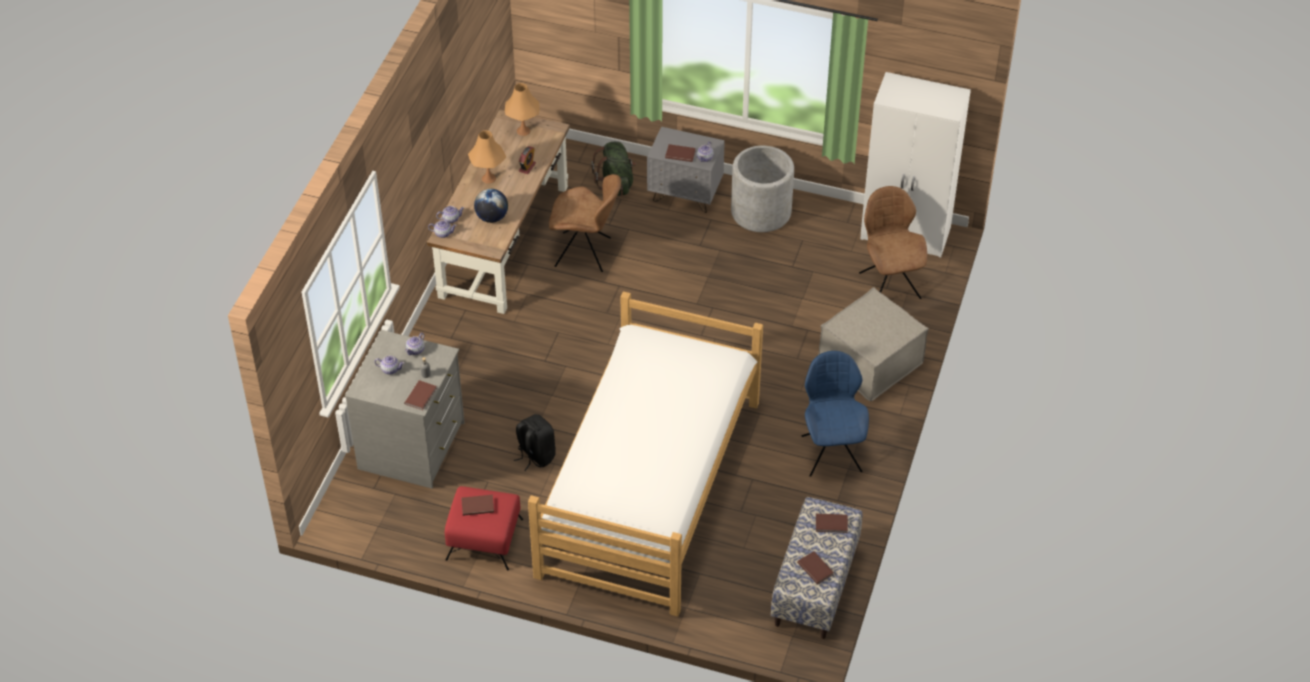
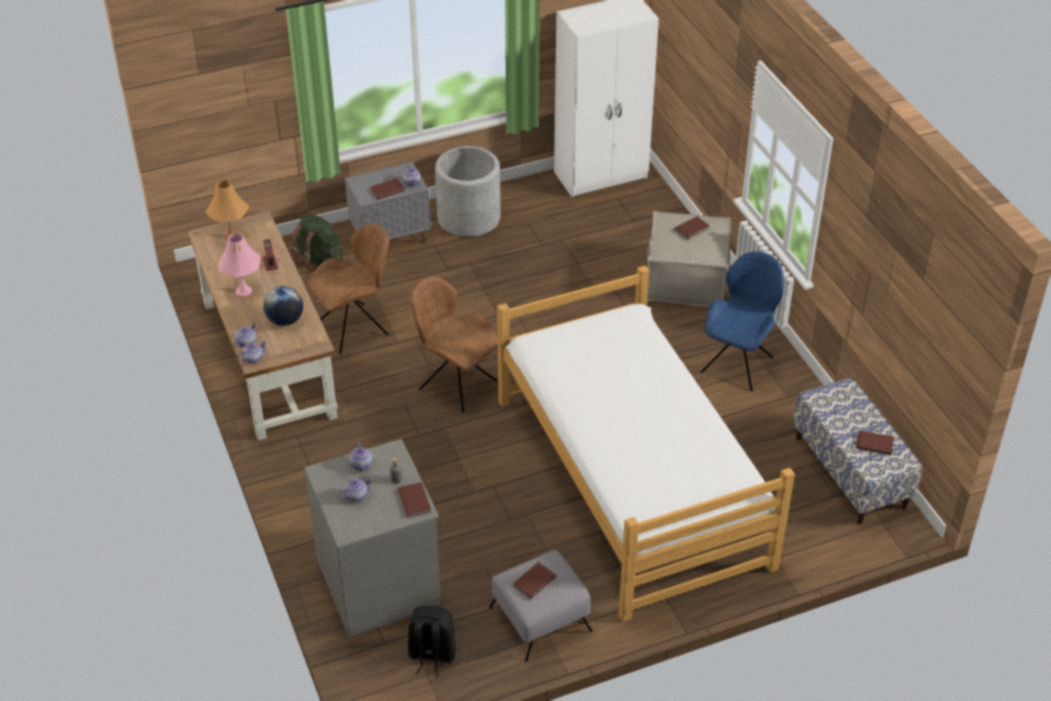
camera: 40 degrees left, 5 degrees down
(484, 539) = (539, 619): red ottoman -> grey ottoman
(488, 178) = (243, 290): orange table lamp -> pink table lamp
(535, 455) = (503, 518): black backpack -> black backpack (431, 655)
(831, 451) = (738, 363): blue chair -> blue chair turned 75 degrees clockwise
(832, 524) = (844, 402): brown book -> brown book (692, 229)
(889, 284) = (632, 216): brown chair -> brown chair (455, 384)

